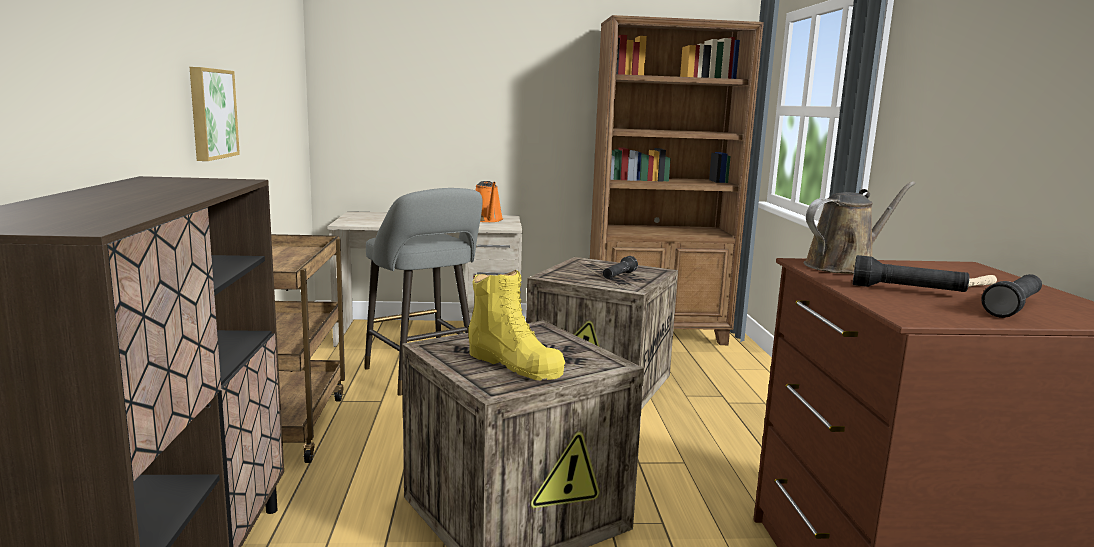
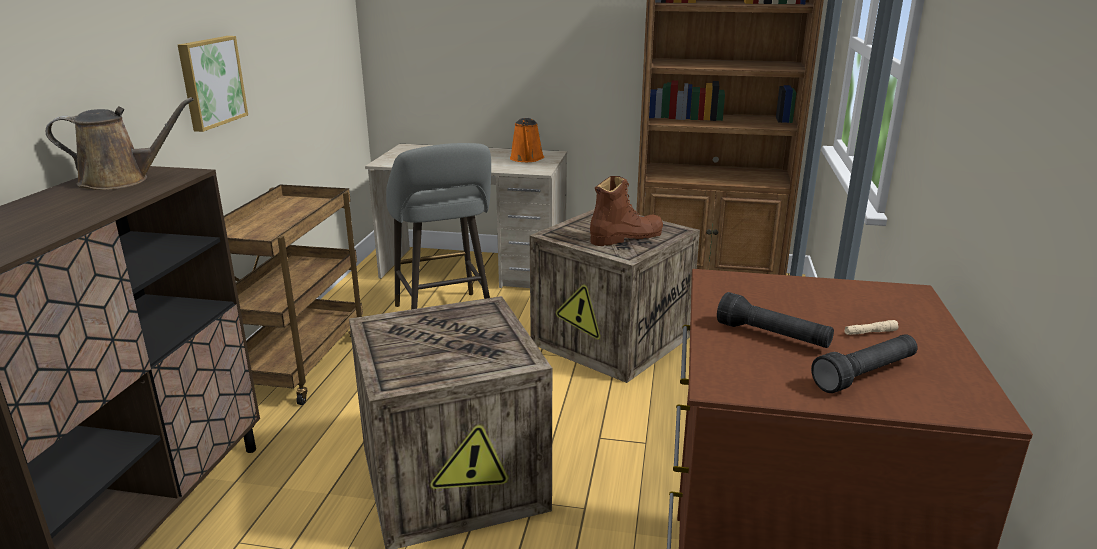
camera: 15 degrees right, 10 degrees up
(514, 364) = (431, 353): yellow boot -> none
(618, 276) = (626, 237): black flashlight -> brown boot
(844, 267) = (750, 289): brown watering can -> brown watering can (121, 181)

